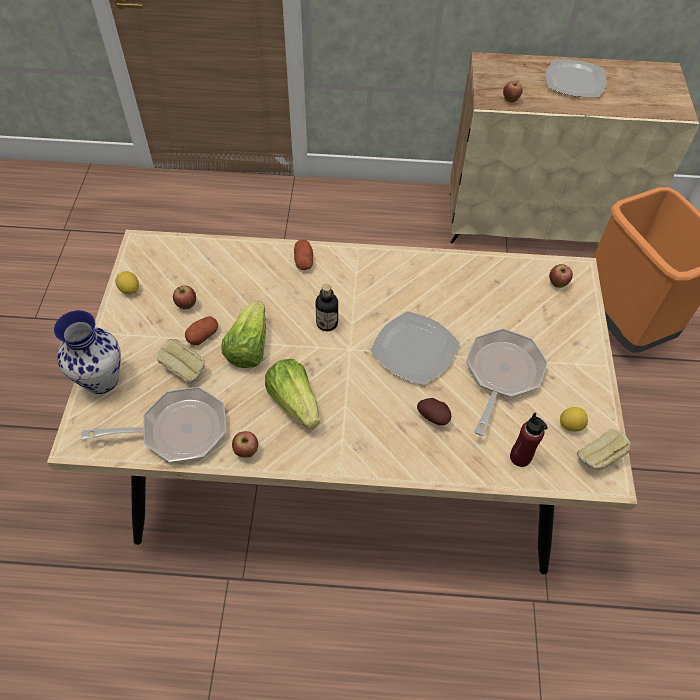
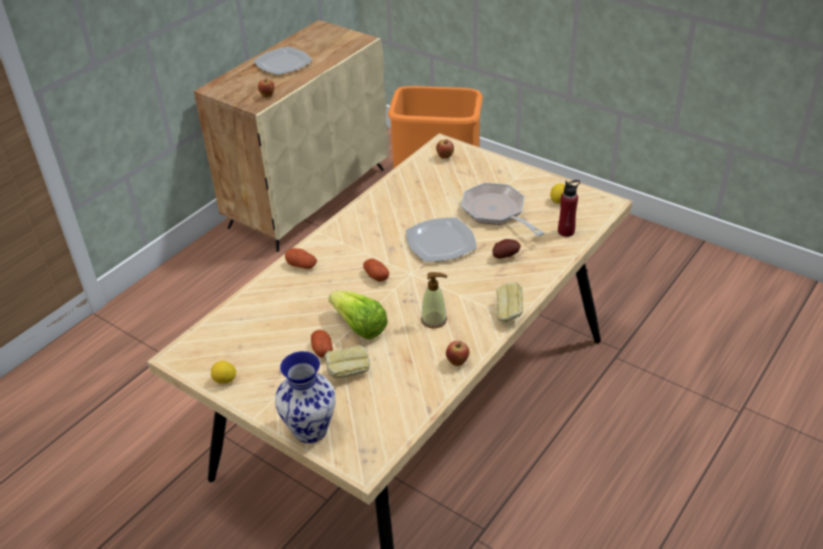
camera: 55 degrees left, 15 degrees down
(177, 430) = (405, 396): frying pan -> none
(186, 305) = (280, 349): apple -> none
(294, 402) = (434, 320): lettuce -> soap dispenser
(327, 323) = (376, 276): bottle -> potato
(598, 458) = (591, 201): bread -> bread (509, 314)

